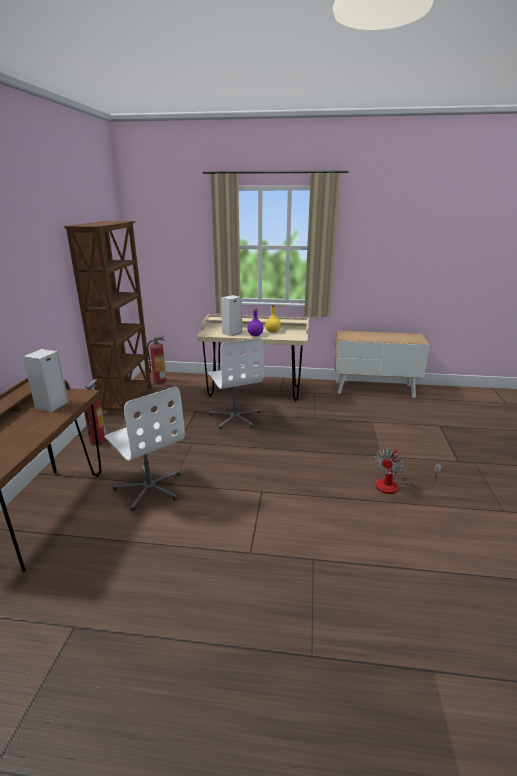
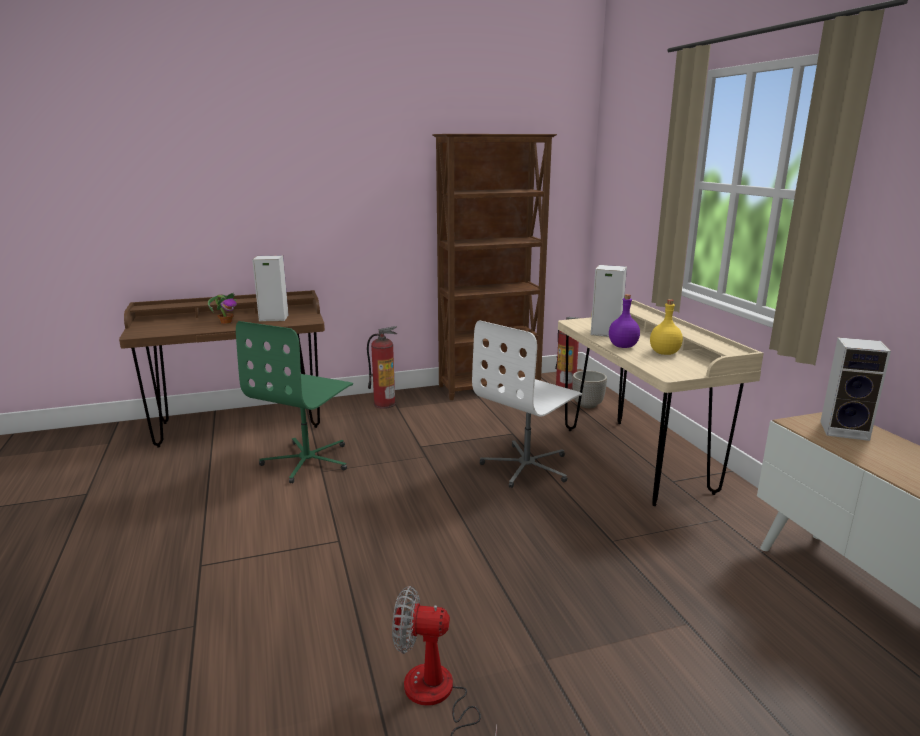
camera: 65 degrees right, 5 degrees down
(28, 425) = (226, 322): none -> potted plant
(150, 488) = (308, 461): white office chair -> green office chair
(188, 383) = (587, 405): none -> planter
(354, 335) = (846, 430): none -> speaker

